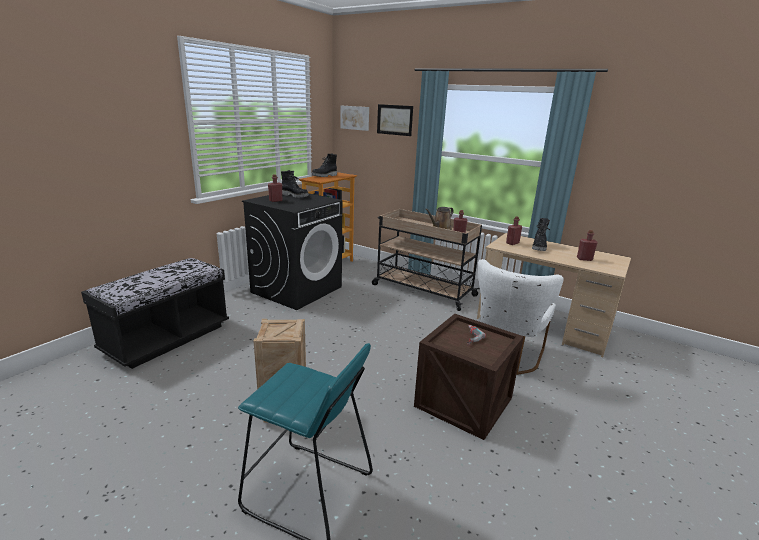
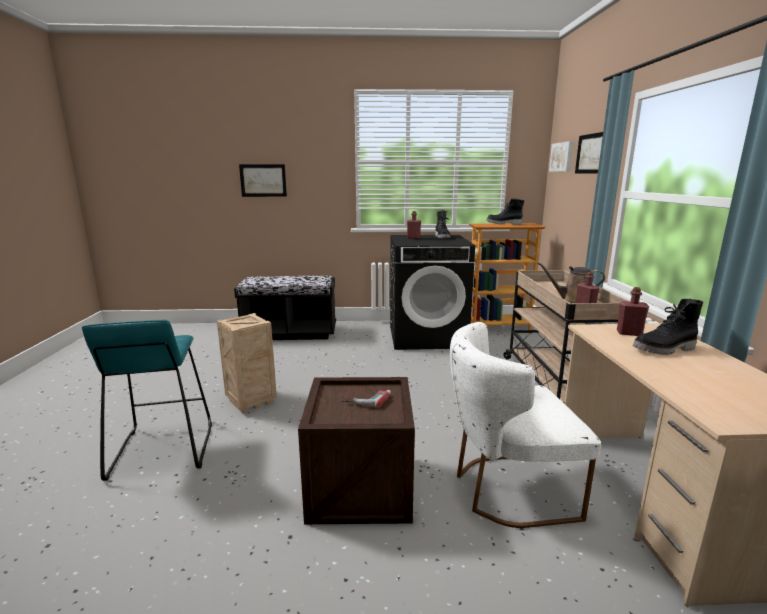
camera: 55 degrees right, 5 degrees down
(74, 152) = (263, 180): none -> picture
(584, 259) = (712, 387): red bottle -> none

